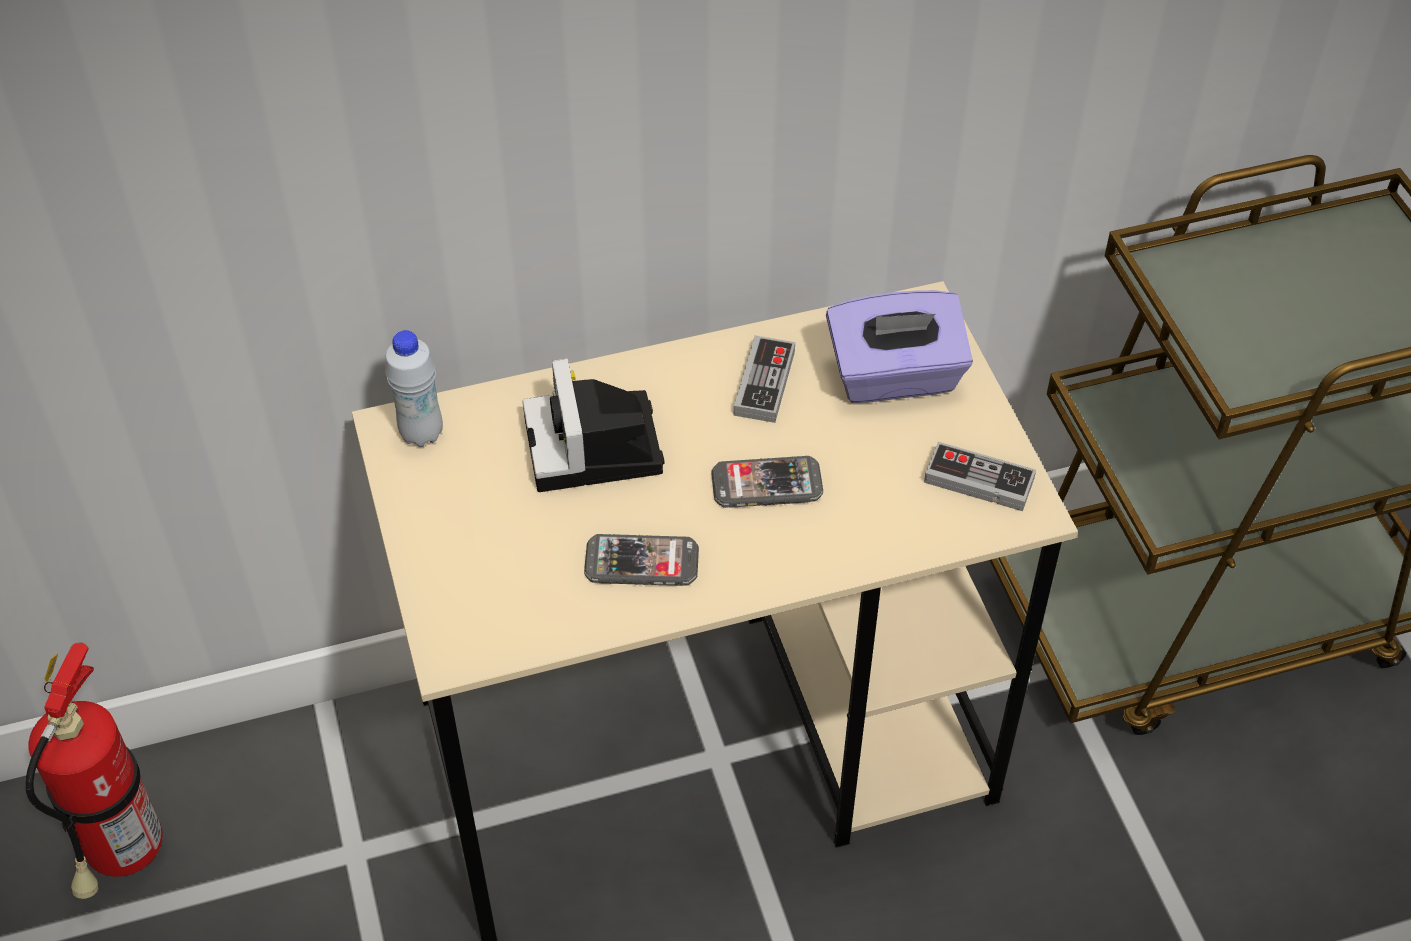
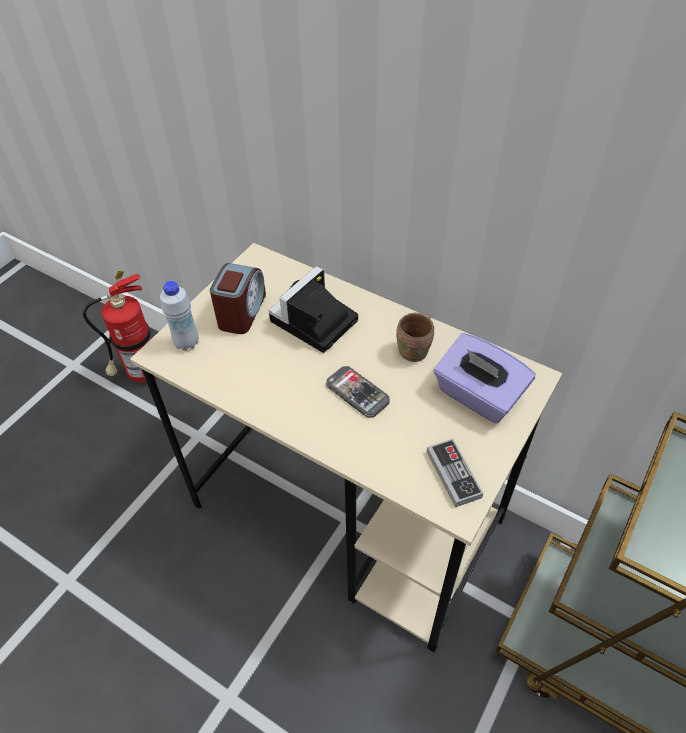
camera: 50 degrees right, 0 degrees up
(421, 434) = (263, 268): white bottle -> white bottle (187, 343)
(482, 511) = (242, 312): none -> alarm clock
(641, 562) = (266, 380): phone -> none
(764, 383) = (415, 351): game controller -> brown mug

